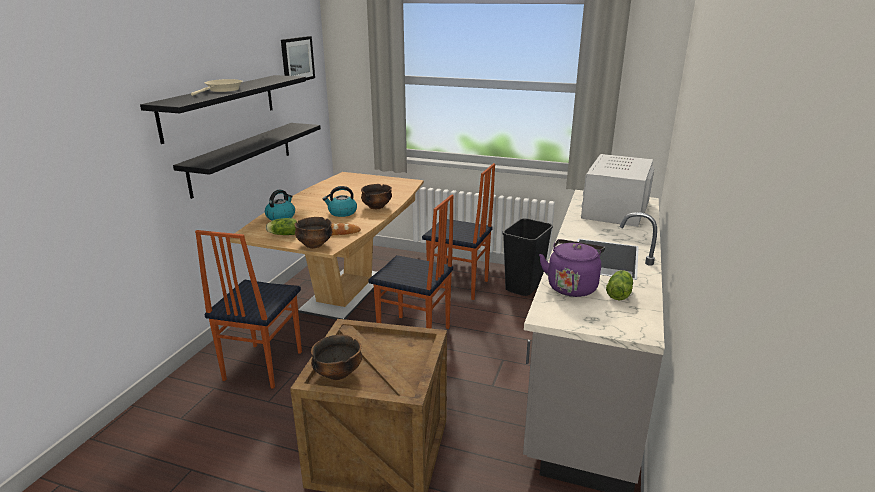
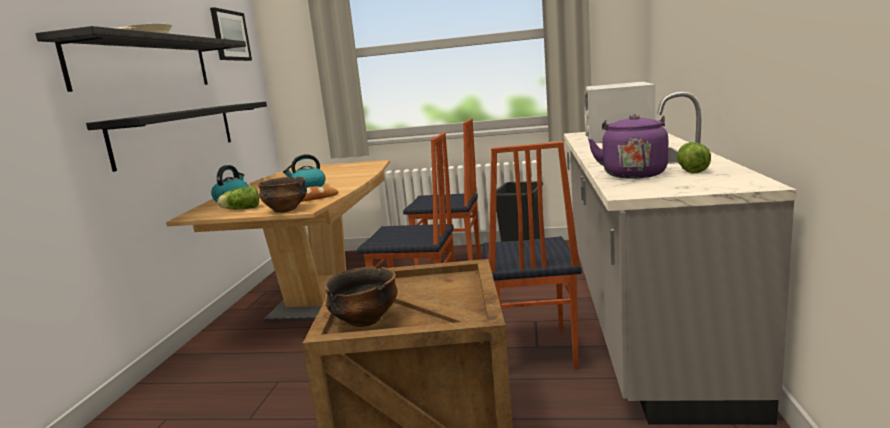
camera: 10 degrees left, 10 degrees down
(262, 366) = (230, 382): chair -> chair (532, 350)
(376, 207) = (347, 179): bowl -> none

